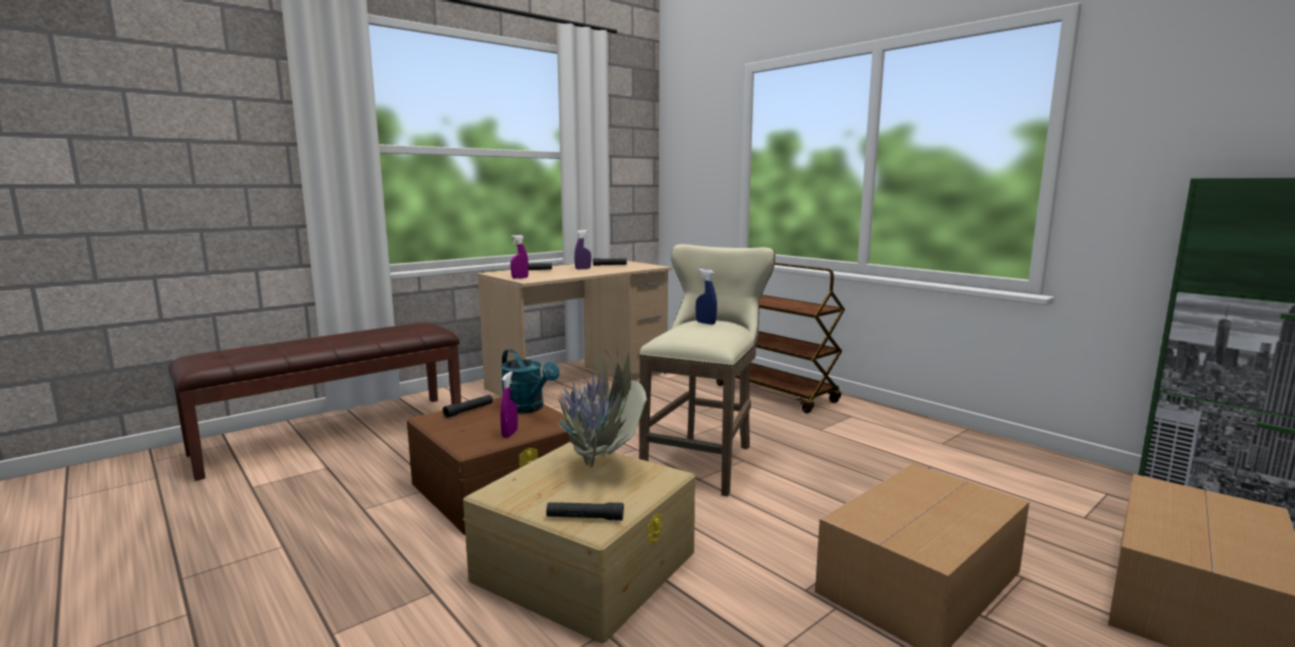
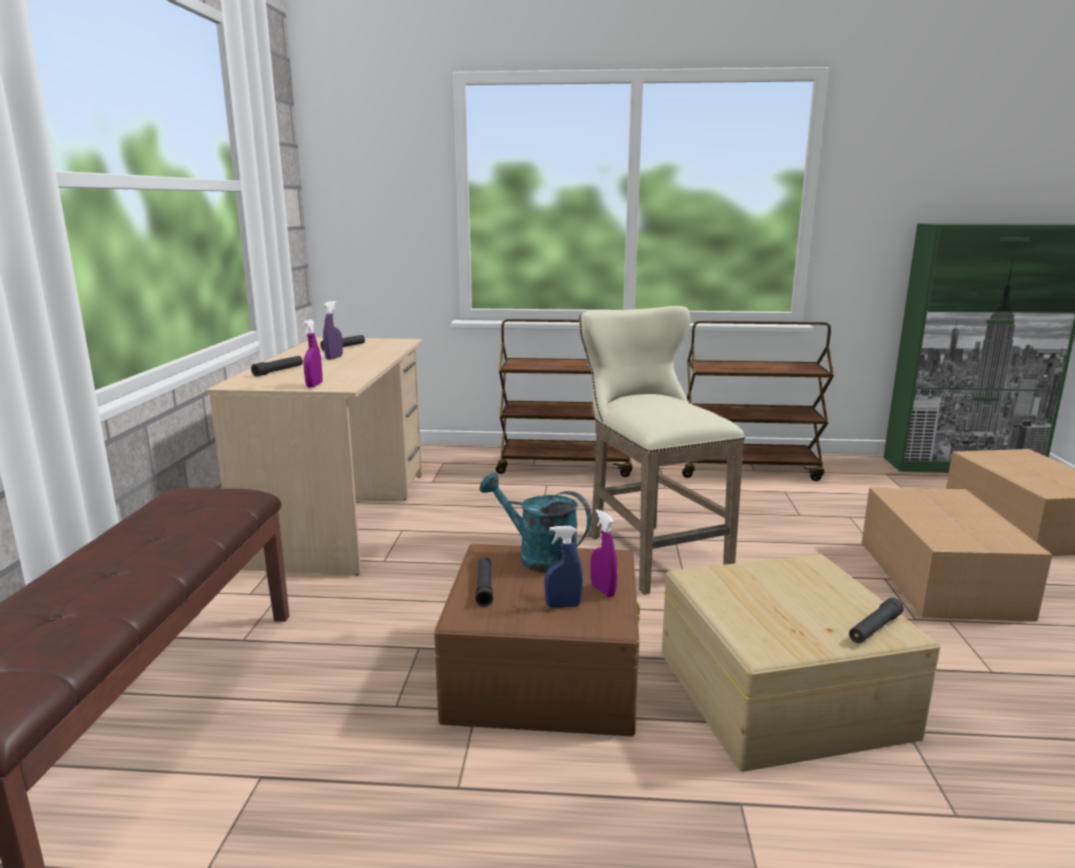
camera: 45 degrees left, 5 degrees up
(528, 408) = (538, 557): turquoise watering can -> turquoise watering can turned 150 degrees counterclockwise
(598, 471) = (770, 586): potted plant -> none
(705, 323) = (647, 399): blue spray bottle -> blue spray bottle (563, 606)
(936, 441) = (748, 470): none -> brown cart

